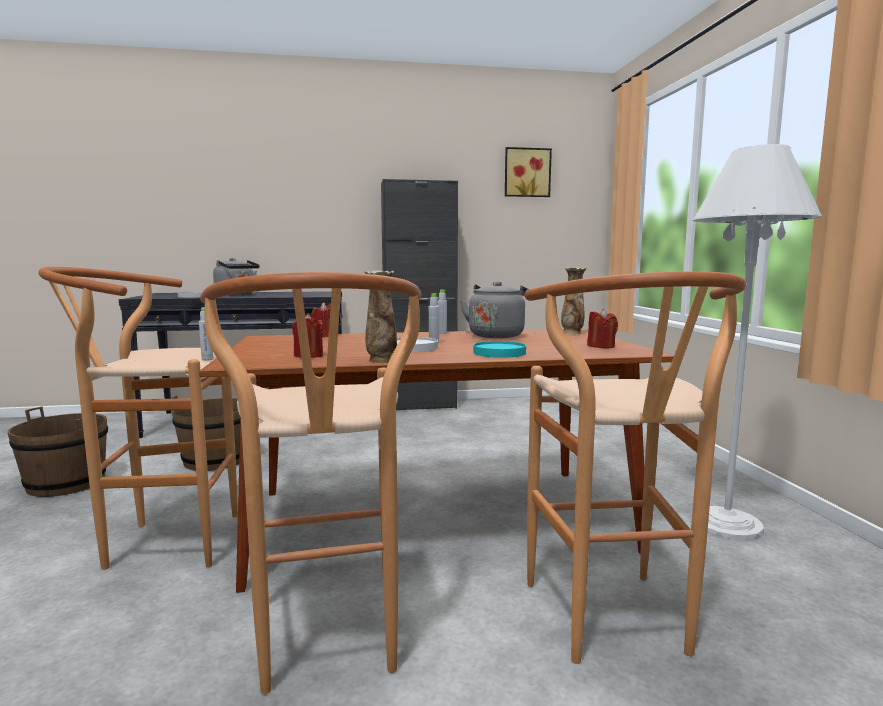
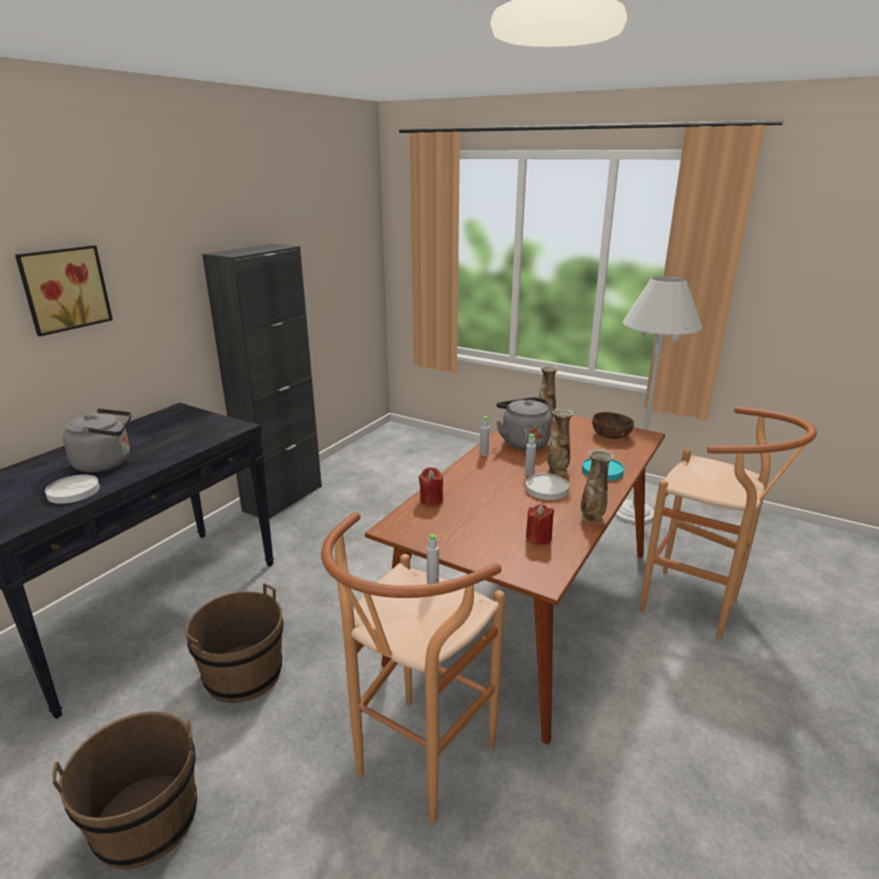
camera: 50 degrees left, 15 degrees up
(328, 646) = (649, 722): brown stool -> none
(461, 346) = (557, 471): none -> vase
(526, 173) = (327, 218): picture -> picture (64, 289)
(601, 346) = (611, 435): red candle -> brown bowl

